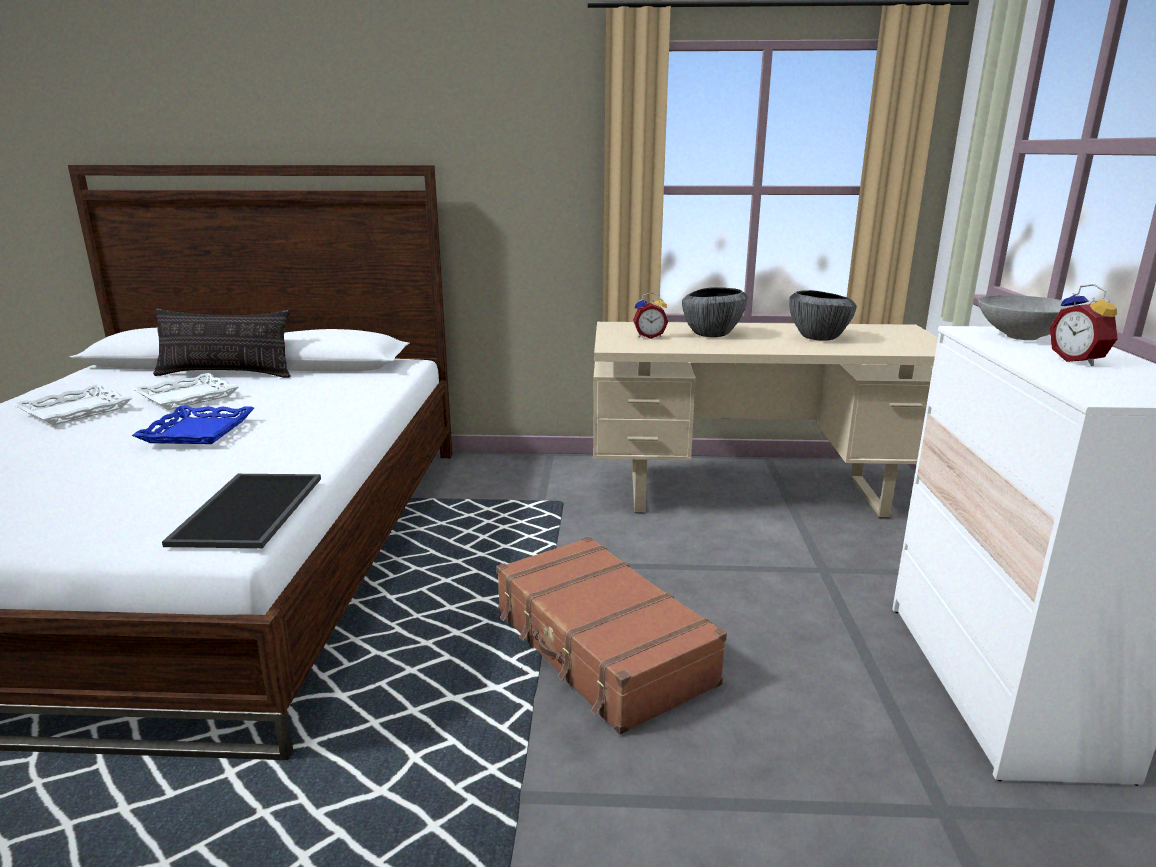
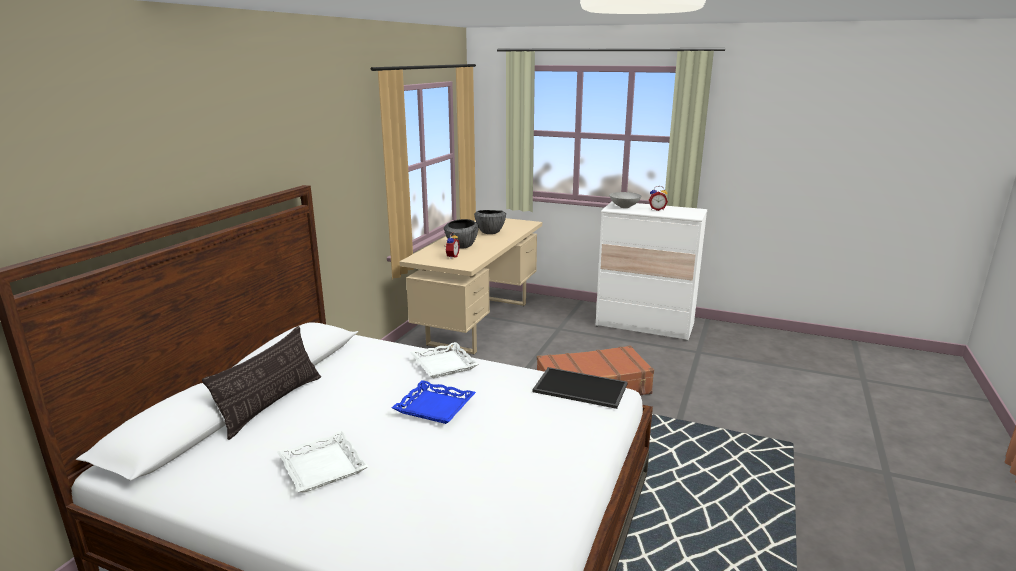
camera: 70 degrees left, 0 degrees up
(188, 397) = (333, 417): white tray -> white tray (444, 364)

